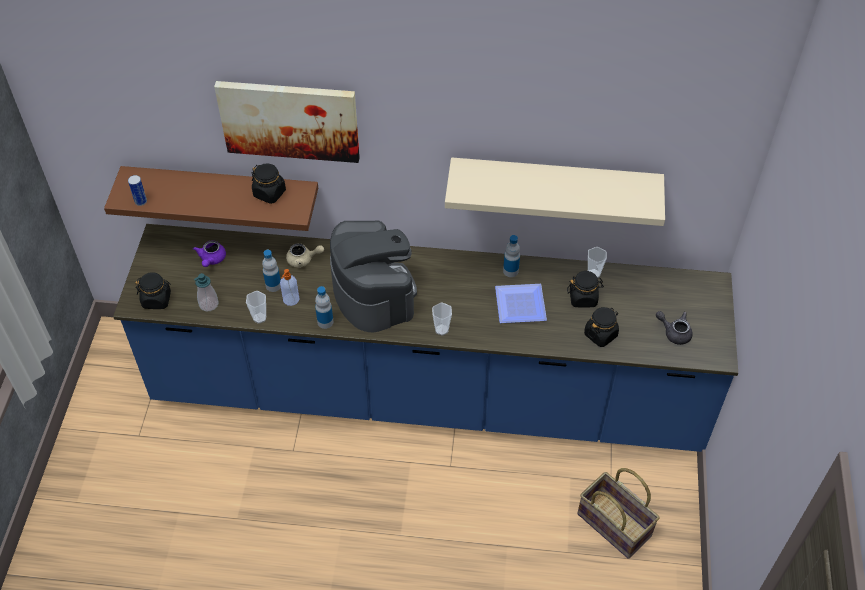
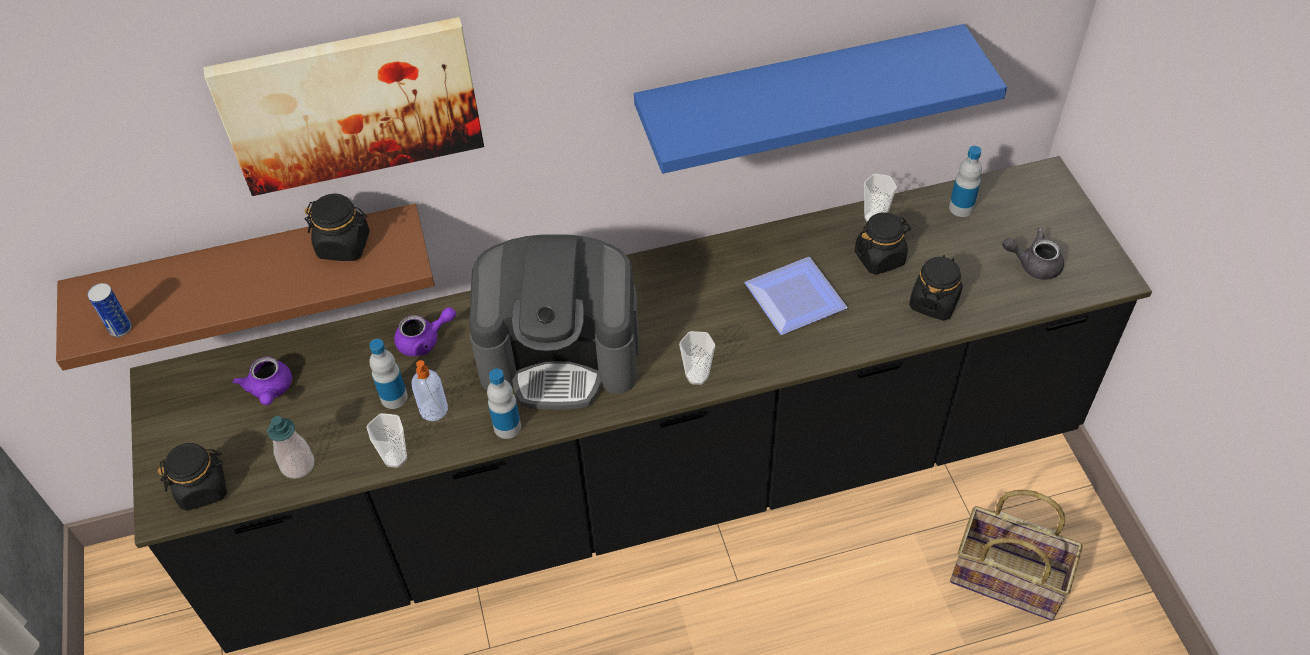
camera: 20 degrees left, 0 degrees up
(303, 260) = (424, 340): beige teapot -> purple teapot
(373, 292) = (561, 354): coffee machine -> coffee machine turned 135 degrees clockwise
(432, 396) = (661, 486): blue counter -> black counter
(510, 271) = (754, 253): bottle -> bottle (961, 208)
(554, 183) = (799, 90): beige shelf -> blue shelf

